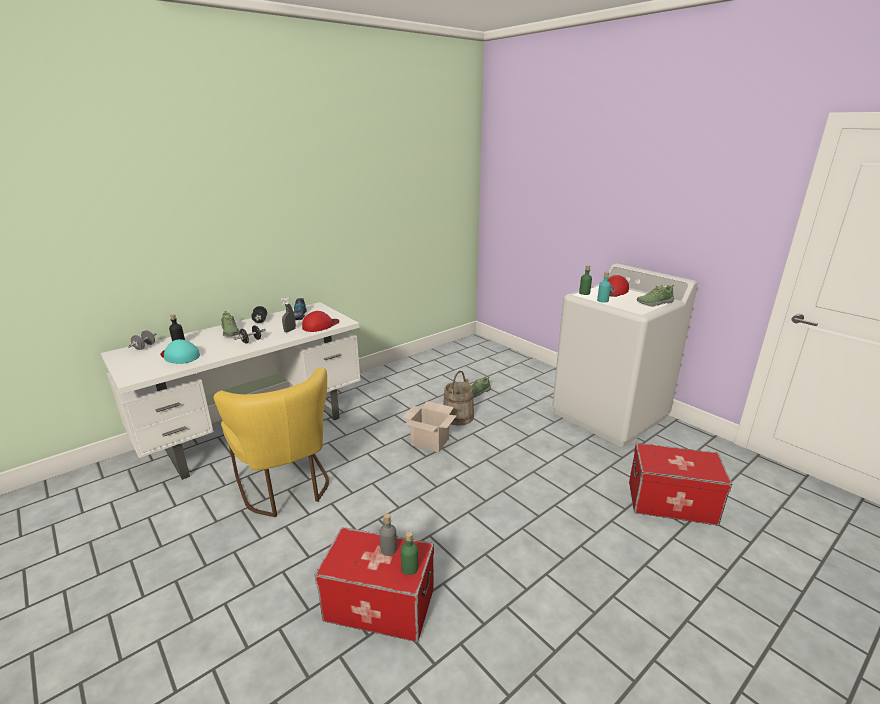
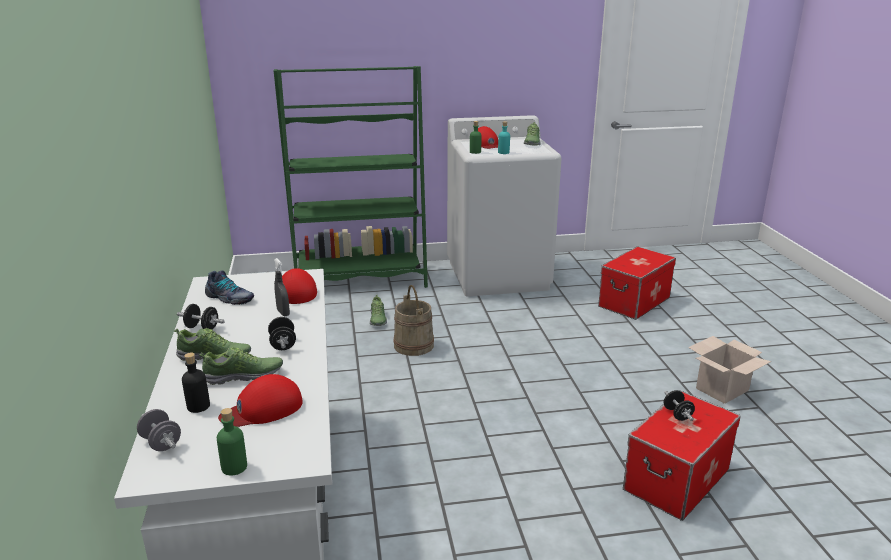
camera: 60 degrees left, 0 degrees up
(179, 356) = (263, 409): turquoise cap -> red cap
(212, 343) = (244, 376): none -> shoe
(287, 488) = (440, 504): yellow chair -> none
(388, 549) = (677, 414): grey bottle -> black dumbbell
(410, 568) = (707, 410): green bottle -> green bottle (234, 467)
(431, 441) = (444, 376): cardboard box -> cardboard box (722, 388)
(521, 367) = (359, 279): none -> green bookcase

